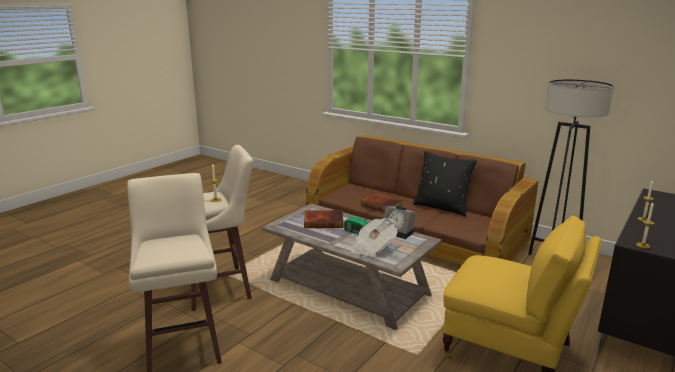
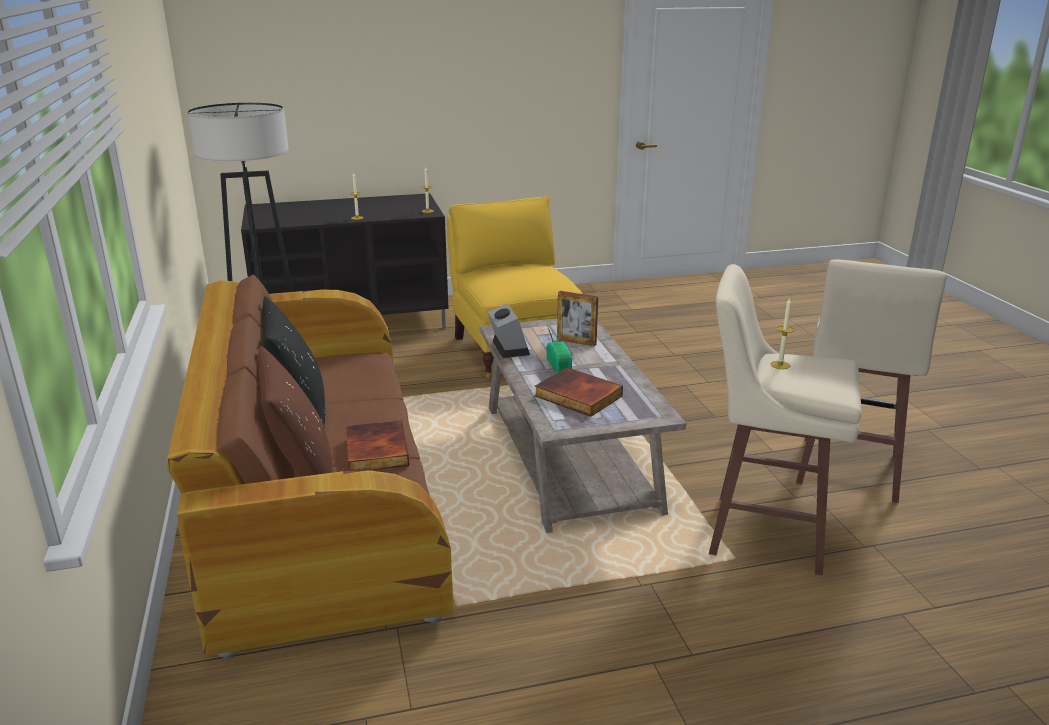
camera: 140 degrees left, 5 degrees up
(372, 248) = (576, 342): newspaper -> picture frame
(389, 194) = (302, 475): none -> brown pillow

